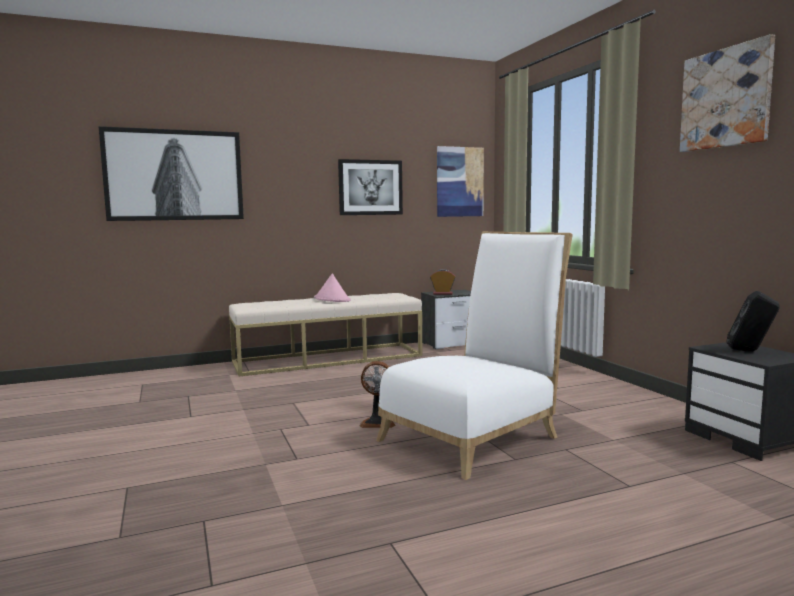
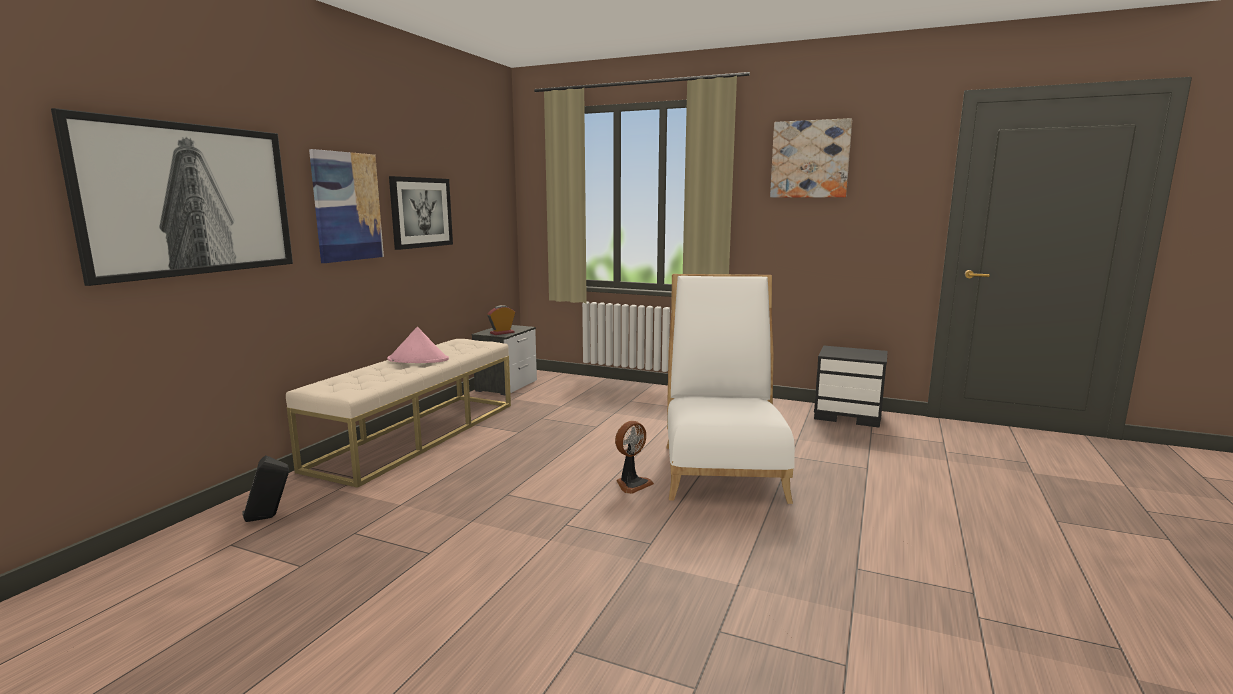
camera: 45 degrees left, 5 degrees up
(459, 182) = (493, 203): picture -> picture (347, 206)
(750, 351) = (852, 352): black speaker -> black speaker (269, 517)

